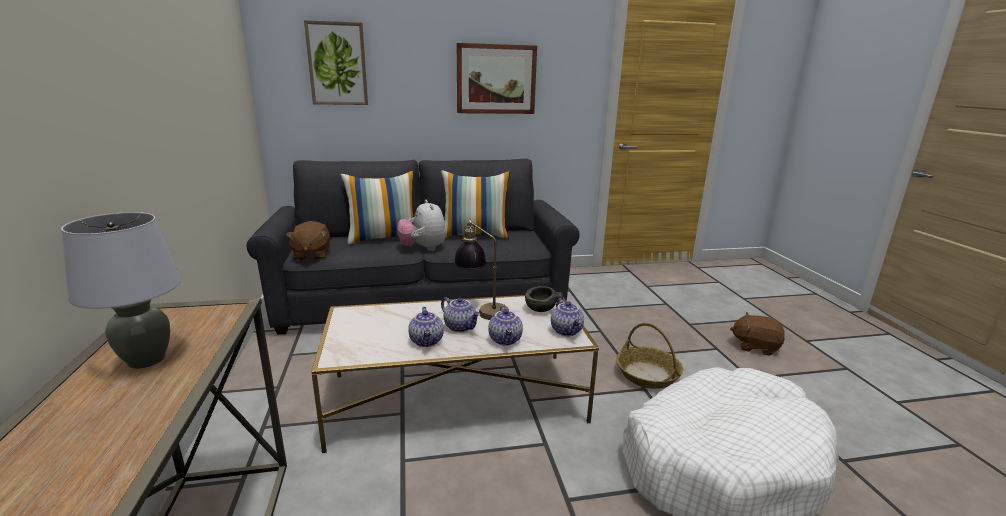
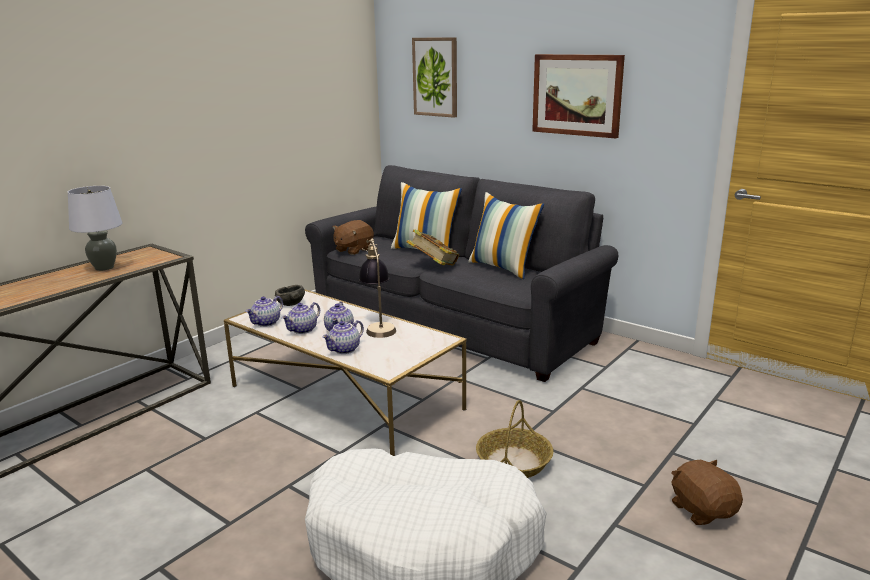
camera: 50 degrees right, 0 degrees up
(423, 248) = (433, 266): plush toy -> book
(540, 309) = (418, 342): grey bowl -> grey bowl (290, 304)
(567, 331) = (396, 363): teapot -> teapot (266, 323)

